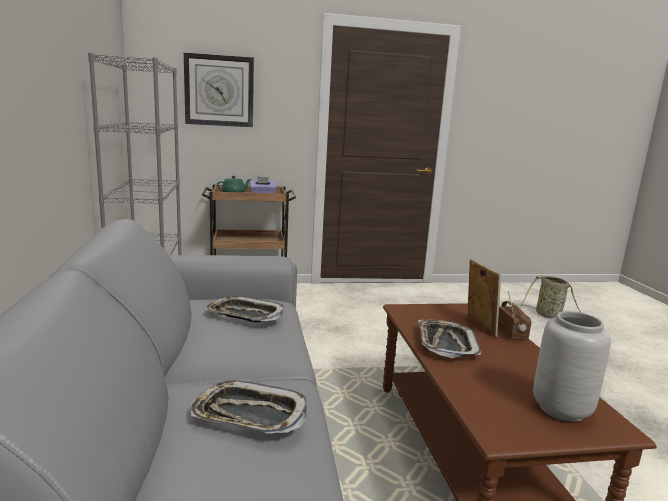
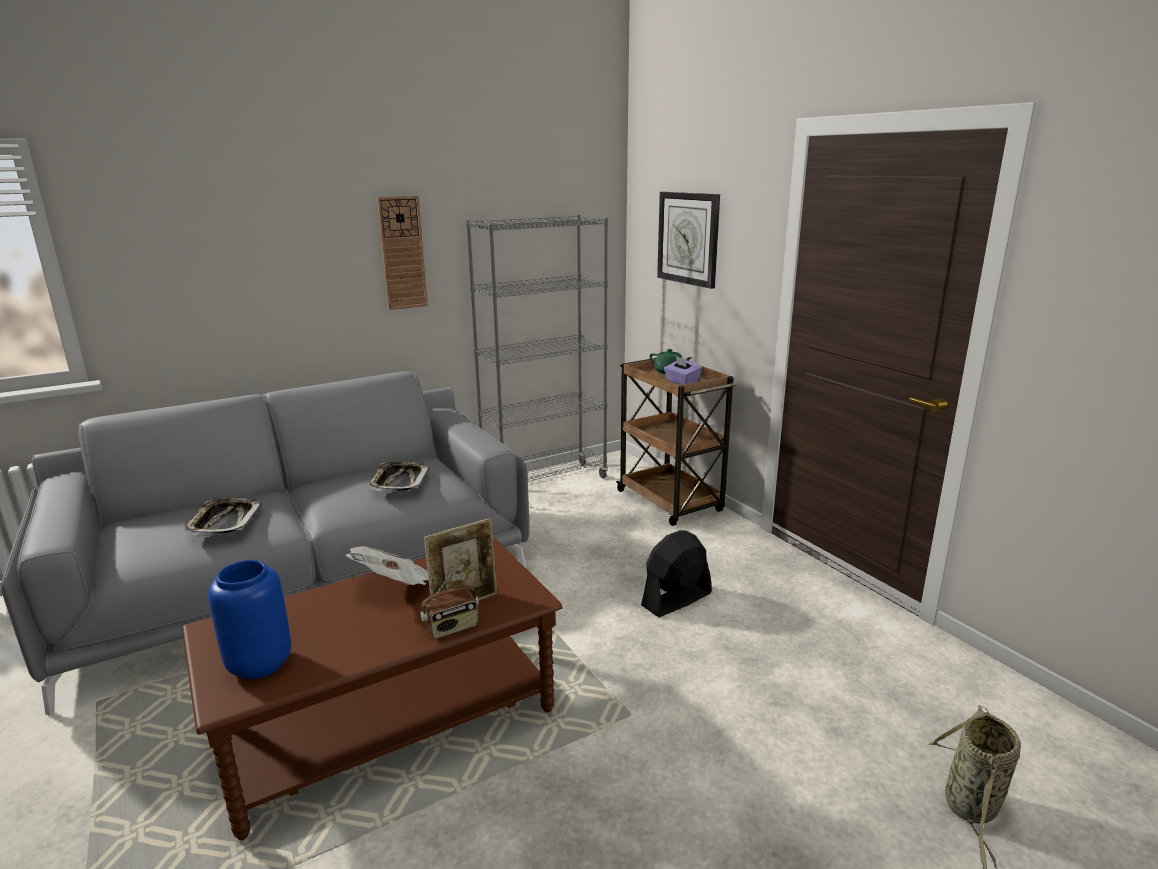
camera: 70 degrees right, 5 degrees up
(52, 82) = (402, 253): none -> wall clock
(371, 323) = (676, 599): none -> black fan
(446, 343) = (397, 586): tray -> newspaper
(563, 409) = (259, 665): grey vase -> blue vase

